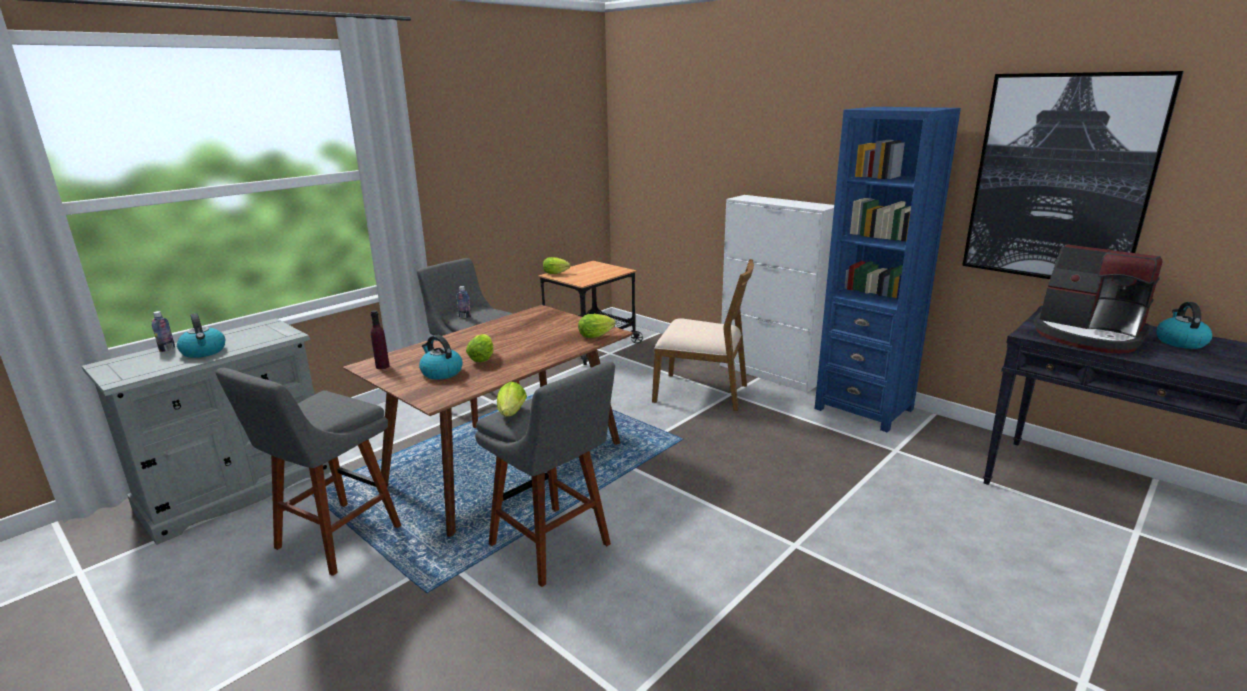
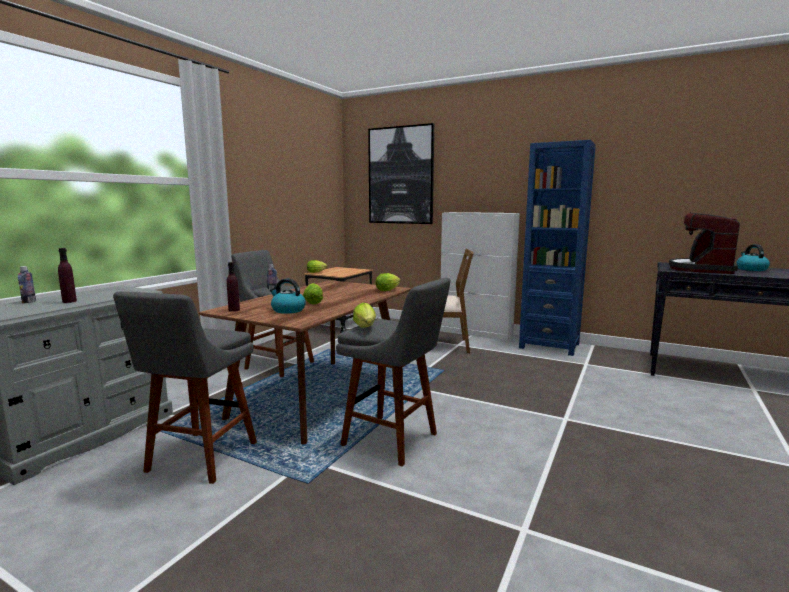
camera: 15 degrees left, 10 degrees down
(204, 352) = (69, 301): kettle -> purple bottle
(1060, 179) = (660, 184): picture -> picture (400, 175)
(1088, 336) = (702, 269): coffee machine -> coffee machine turned 90 degrees clockwise

